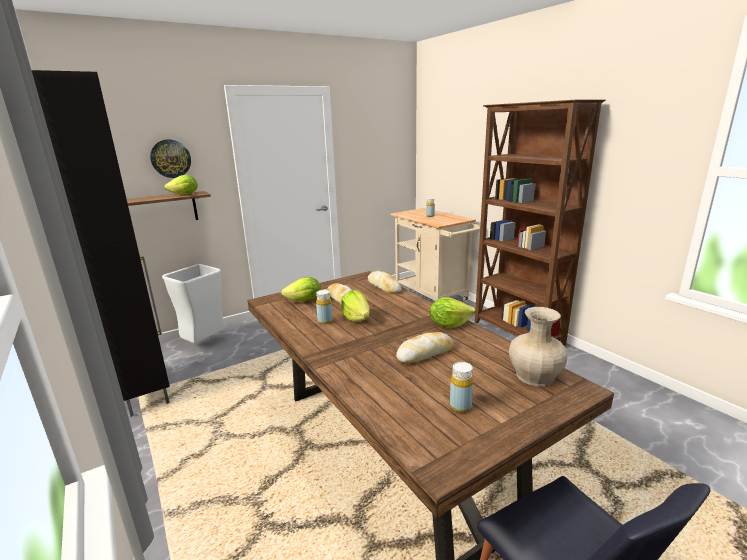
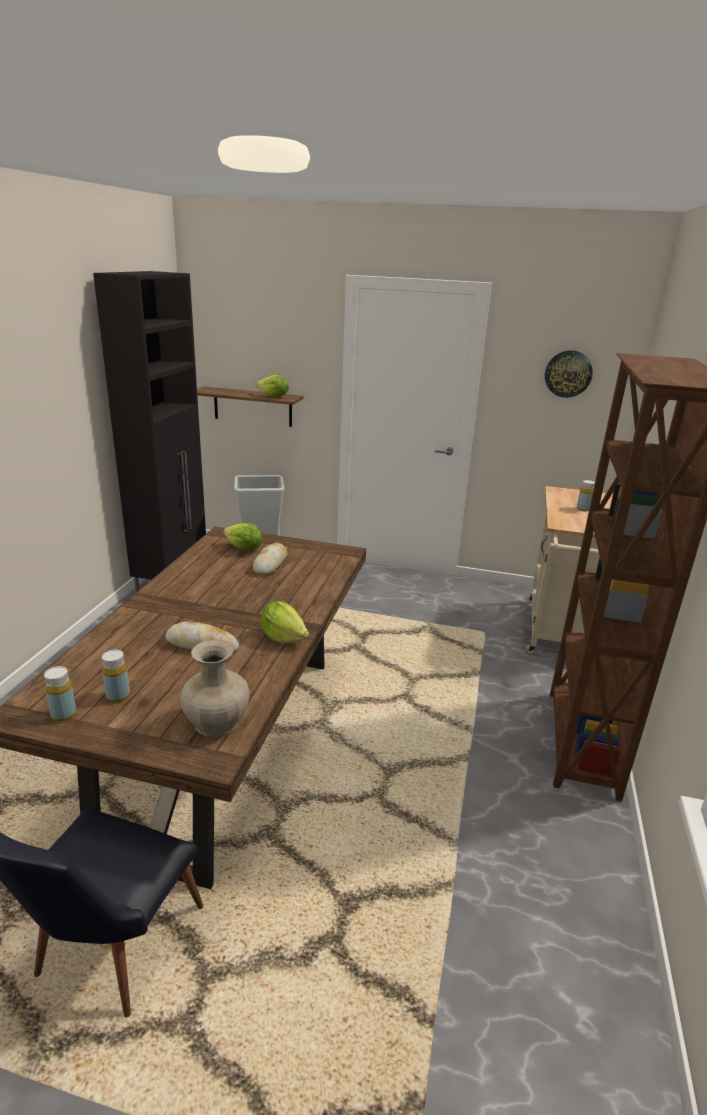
camera: 45 degrees right, 5 degrees up
(170, 158) = (275, 354): wall clock -> wall clock (568, 373)
(325, 321) = (213, 575): yellow bottle -> yellow bottle (63, 714)
(356, 318) = (237, 586): lettuce -> none
(384, 286) = (333, 571): bread -> none

